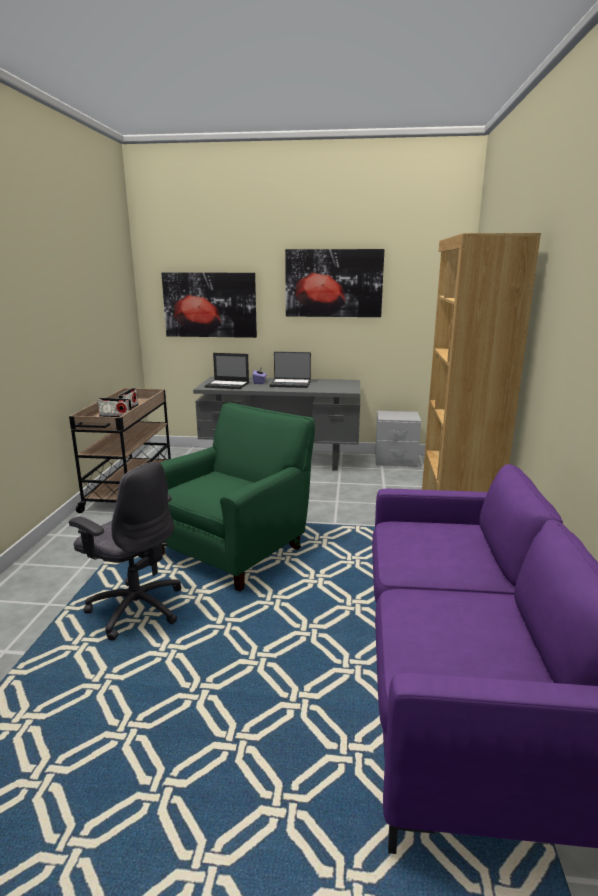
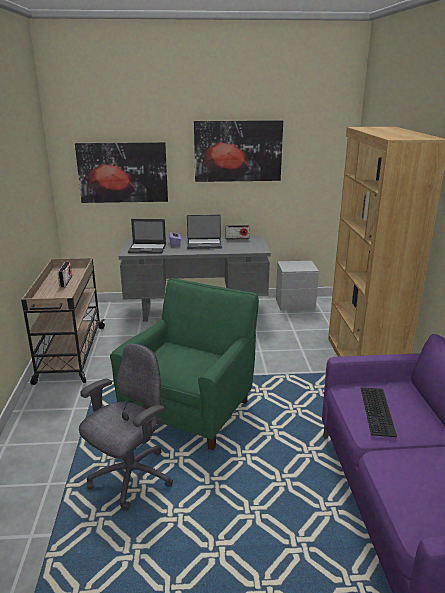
camera: 10 degrees left, 5 degrees up
(116, 417) = (59, 293): radio -> radio (237, 238)
(136, 608) = (130, 477): grey office chair -> grey office chair turned 75 degrees counterclockwise
(422, 549) = (379, 411): none -> keyboard

